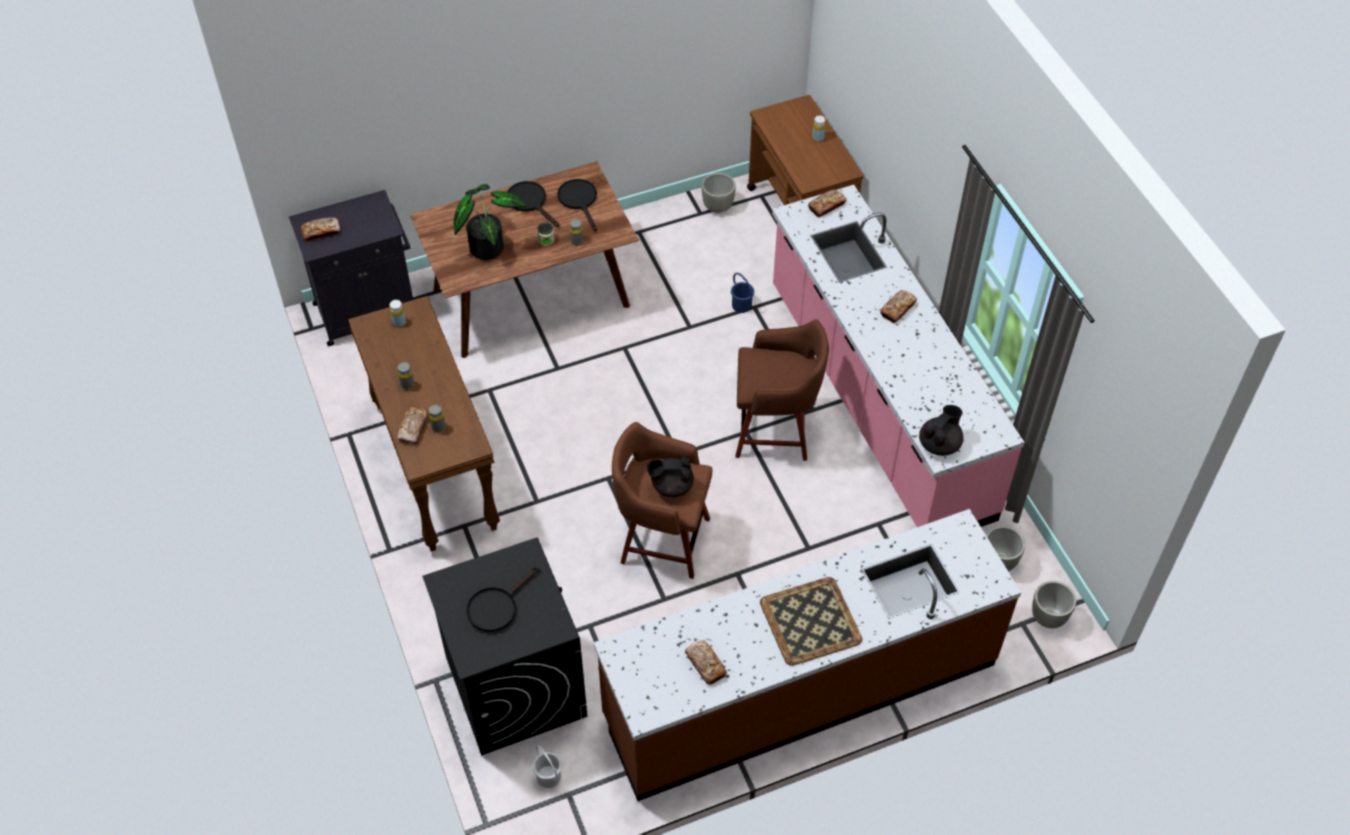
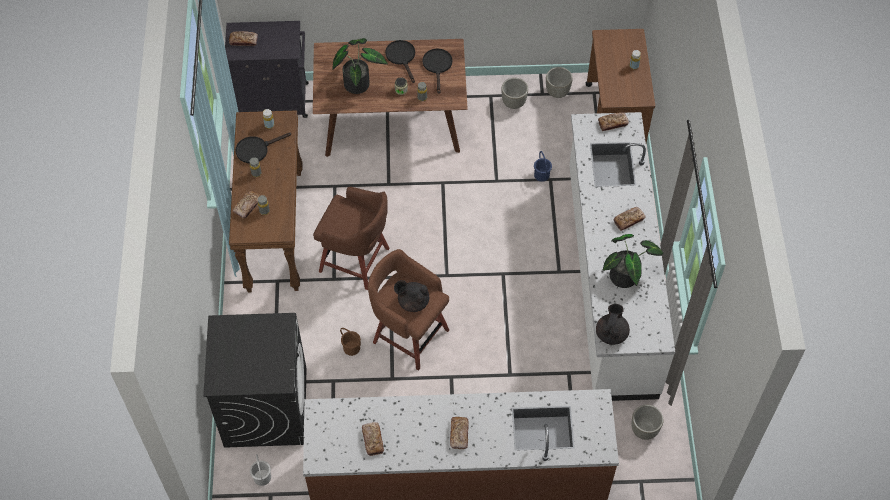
camera: 20 degrees right, 5 degrees up
(497, 606) = (248, 353): black frying pan -> black frying pan (256, 149)
(596, 578) = (351, 348): none -> brown bucket
(775, 431) = (524, 279): brown stool -> brown stool (356, 261)
(811, 621) = (459, 434): tray -> bread
(877, 401) = (609, 280): pink counter -> white counter
(927, 374) = (627, 277): none -> potted plant
(939, 444) = (611, 333): black teapot -> black teapot turned 45 degrees counterclockwise
(1048, 617) = (661, 483): grey planter -> grey planter (513, 103)

